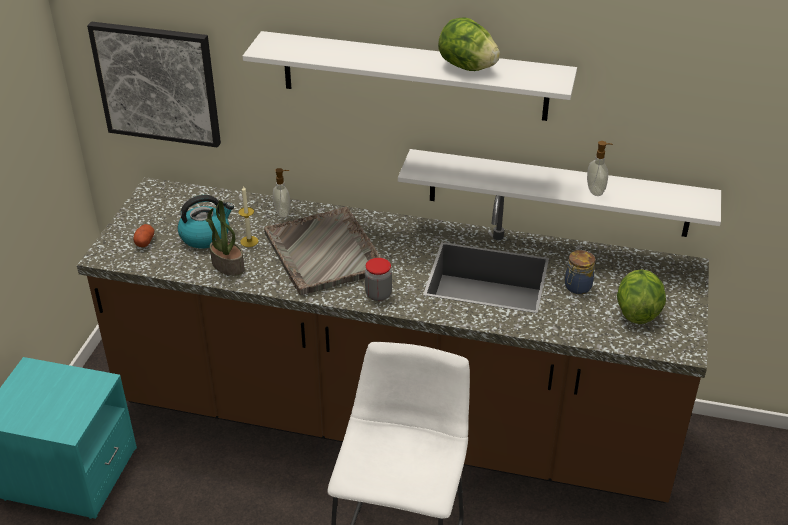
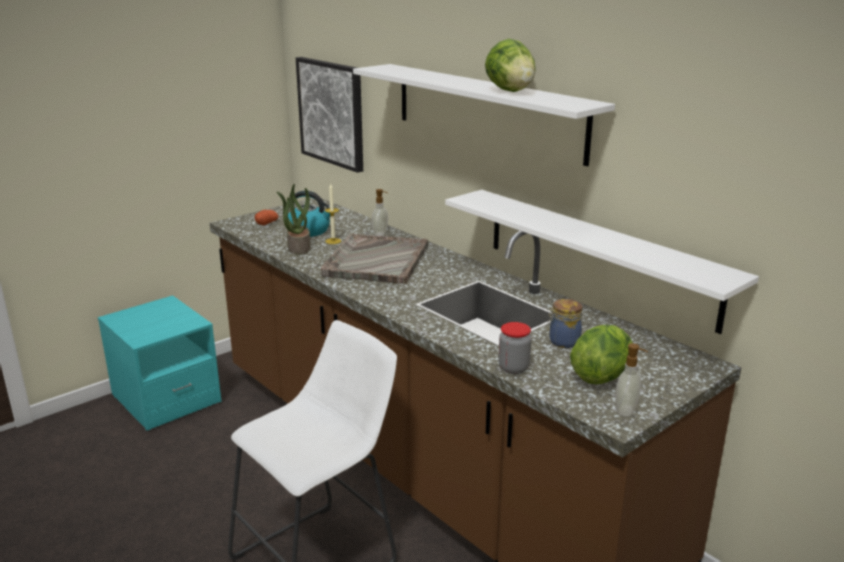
camera: 35 degrees right, 15 degrees down
(378, 294) = (380, 293): jar -> jar (513, 368)
(596, 191) = (612, 244): soap dispenser -> soap dispenser (627, 410)

